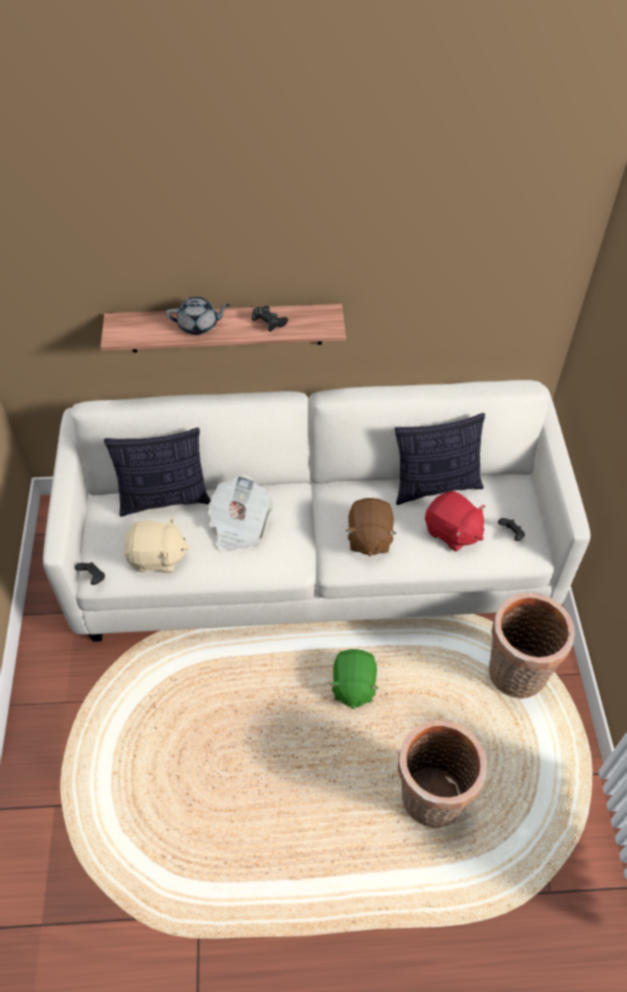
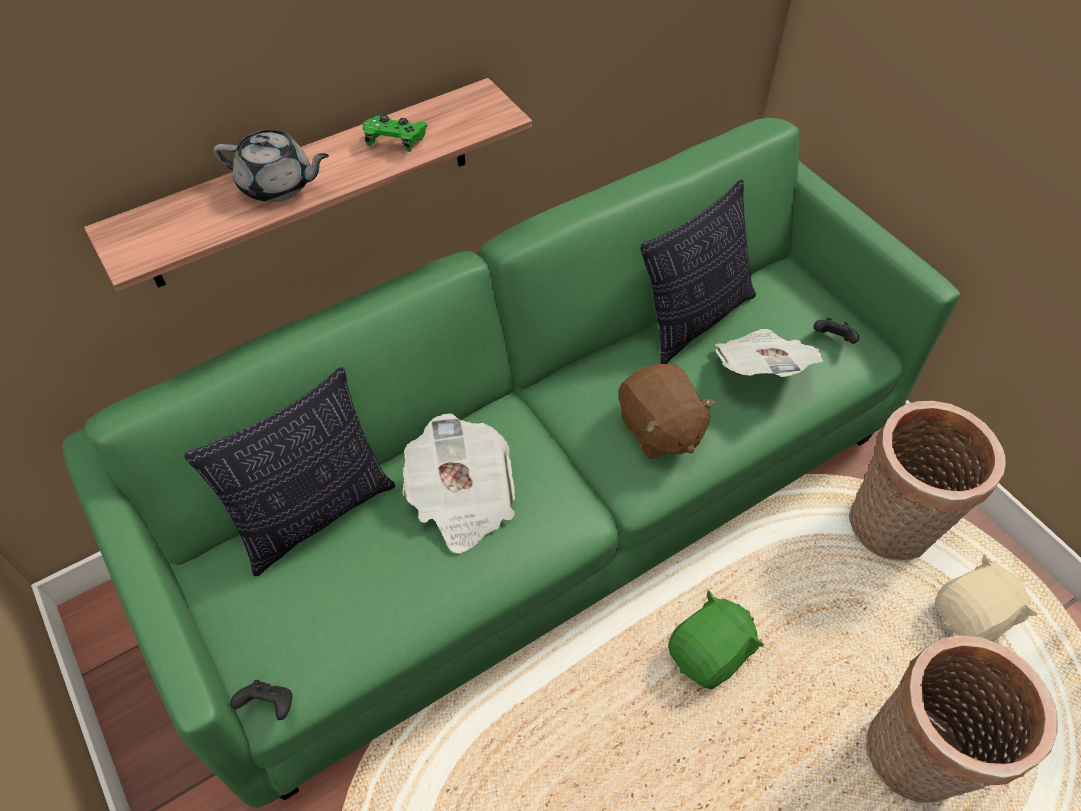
camera: 30 degrees left, 0 degrees up
(157, 557) = (362, 614): beige plush toy -> beige plush toy (971, 617)
(199, 325) = (277, 185): grey teapot -> grey teapot turned 45 degrees clockwise
(269, 322) = (395, 141): black game controller -> green game controller
(314, 557) = (539, 500): white sofa -> green sofa
(353, 686) = (710, 654): green plush toy -> green plush toy turned 105 degrees counterclockwise
(452, 532) = (761, 369): red plush toy -> newspaper

